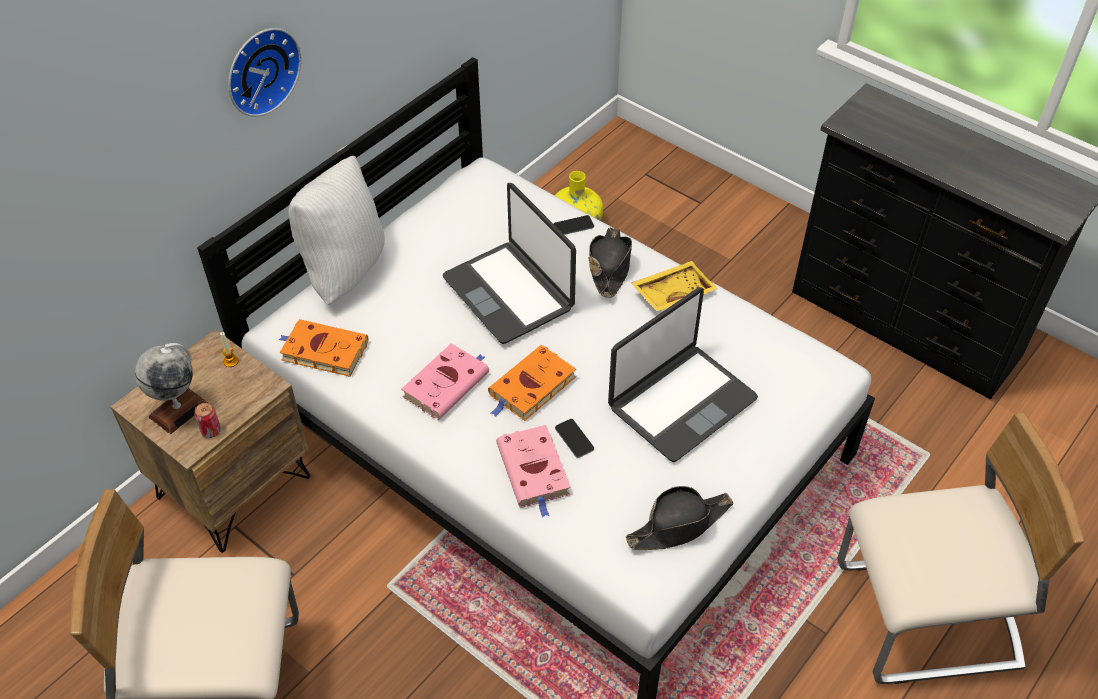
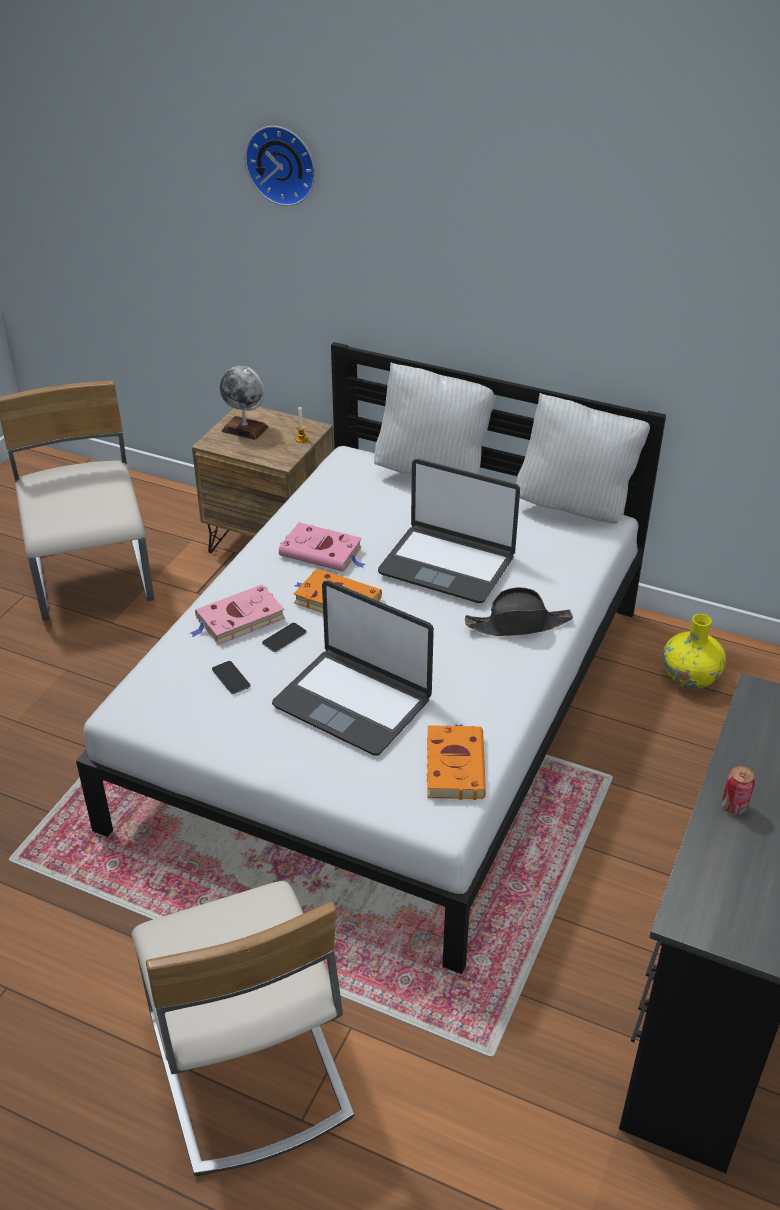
camera: 75 degrees right, 10 degrees down
(211, 431) = (229, 447): can -> can (734, 806)
(260, 69) = (437, 249): wall clock -> wall clock (283, 164)
(322, 351) = (335, 482): orange book -> orange book (454, 764)
(452, 187) = (575, 507): none -> white pillow
(509, 292) = (447, 564): laptop -> laptop turned 105 degrees counterclockwise
(573, 226) = (565, 591): phone -> phone (231, 678)
(672, 293) = (504, 675): yellow tray -> none
(679, 525) = (200, 721): black hat -> none

